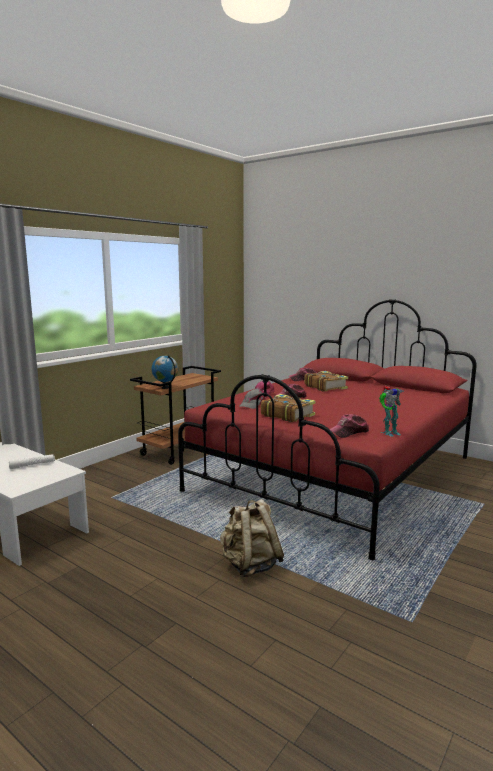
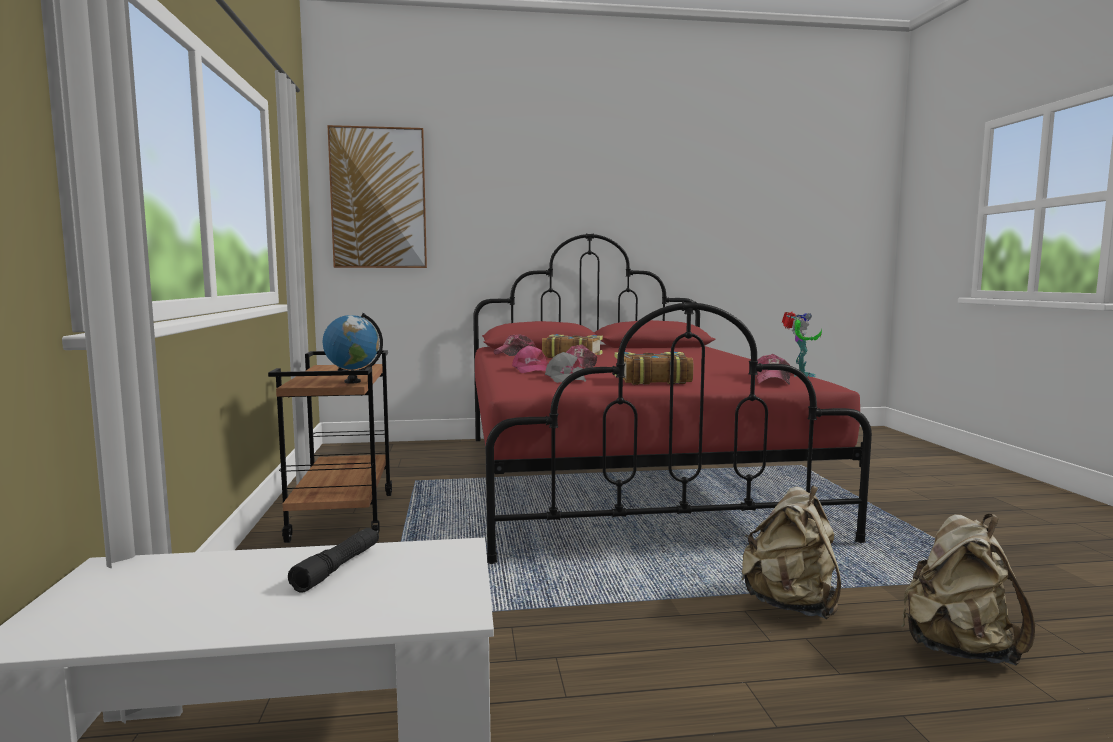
camera: 45 degrees left, 5 degrees down
(32, 465) = (338, 568): white flashlight -> black flashlight
(269, 623) = (958, 649): none -> beige backpack
(274, 275) = (378, 198): none -> picture

